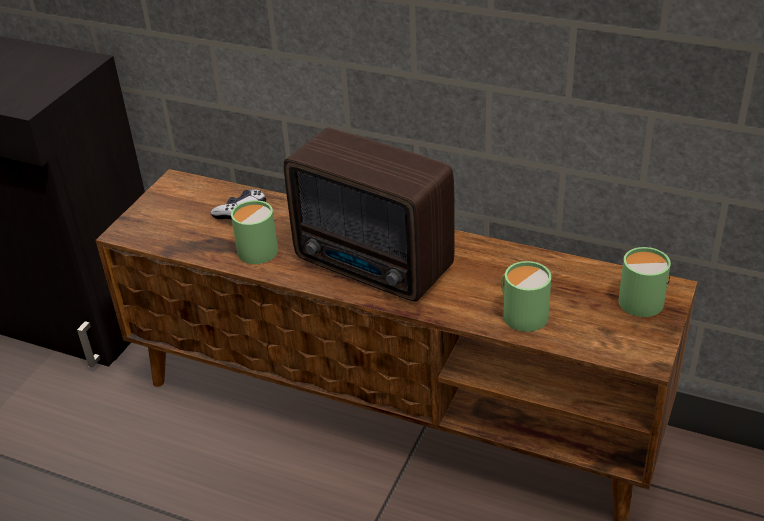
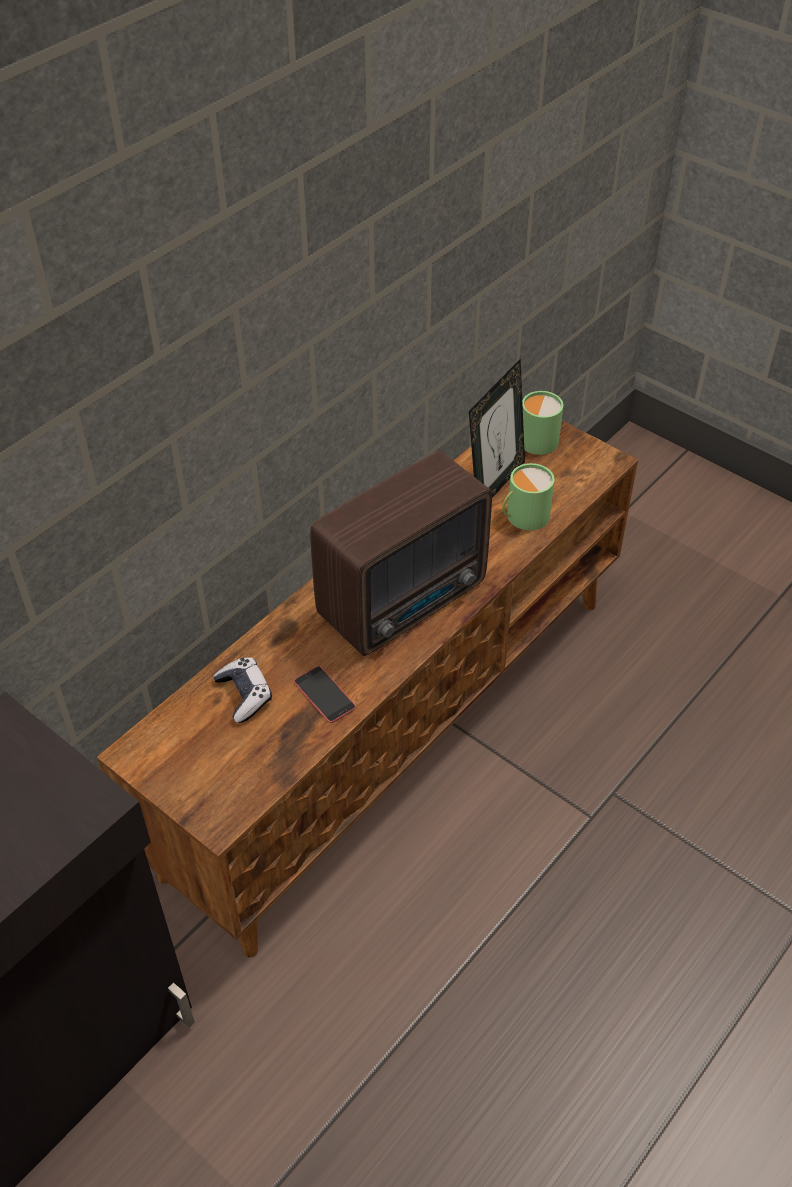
camera: 75 degrees left, 10 degrees up
(254, 249) = (324, 694): green mug -> phone
(555, 286) = (494, 484): none -> picture frame

